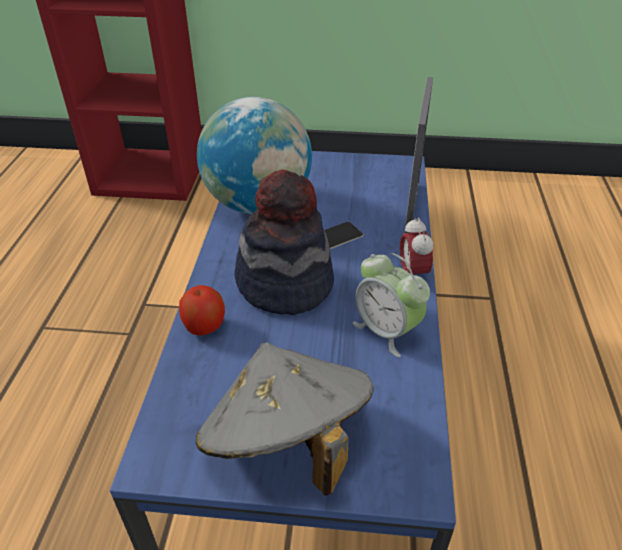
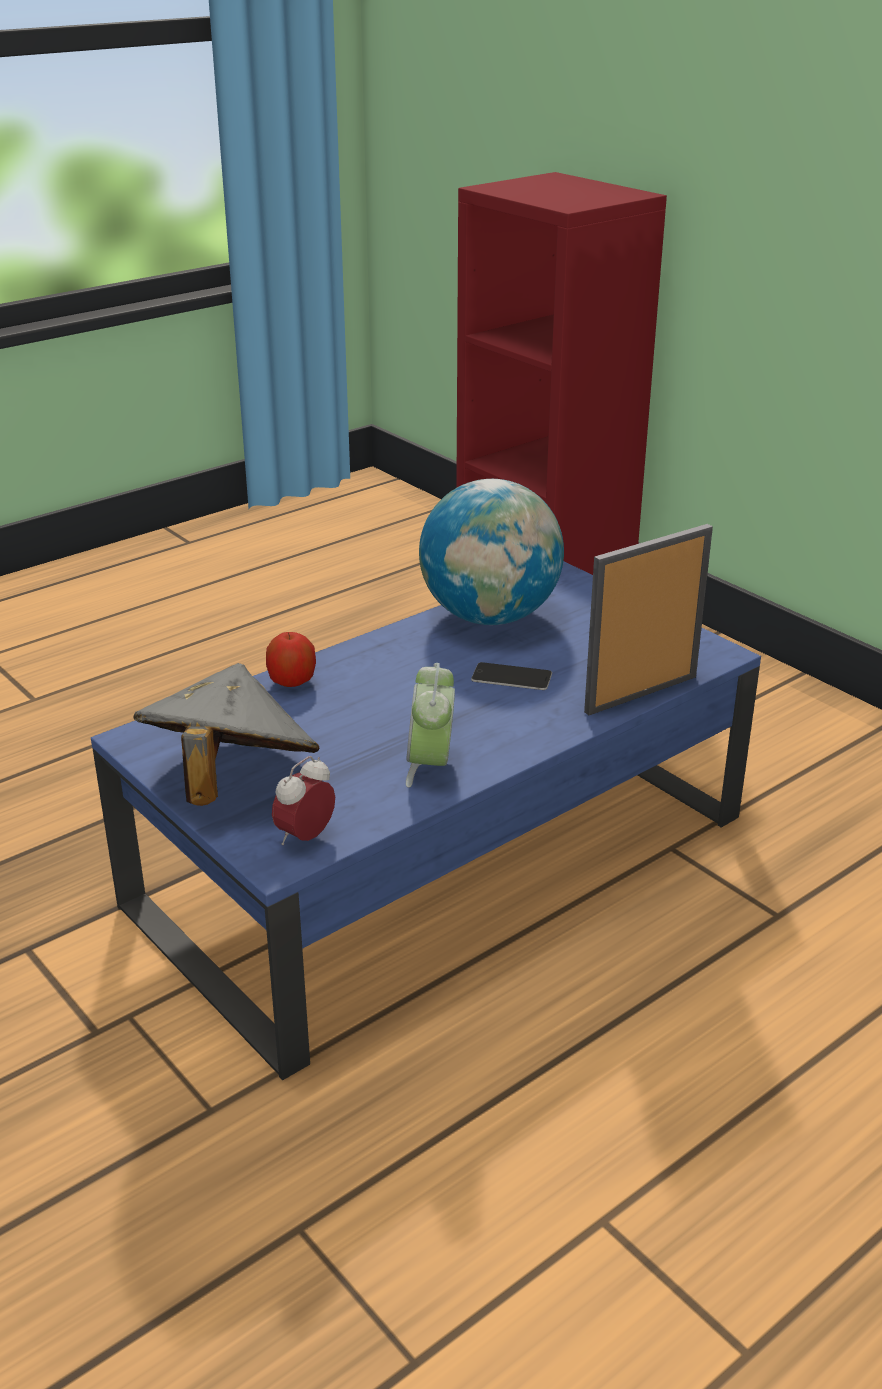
camera: 45 degrees right, 10 degrees down
(284, 284) = (404, 688): hat -> none
(412, 273) = (537, 741): alarm clock -> alarm clock (305, 837)

